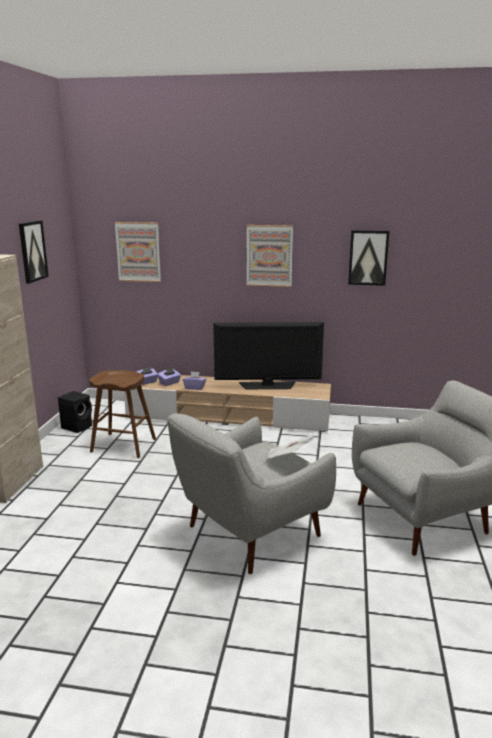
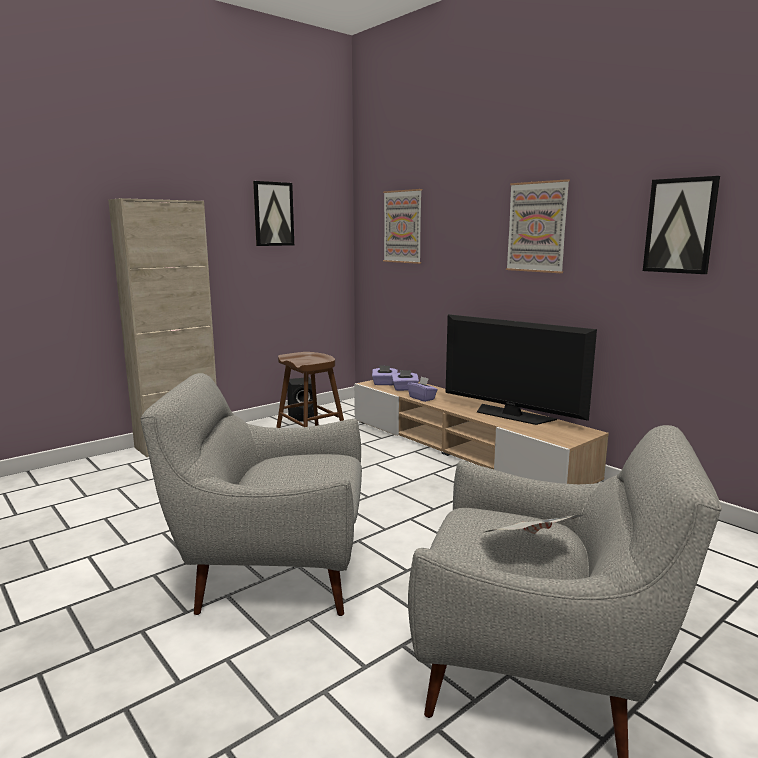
camera: 40 degrees right, 5 degrees down
(288, 459) = (323, 478): newspaper -> newspaper (529, 548)

